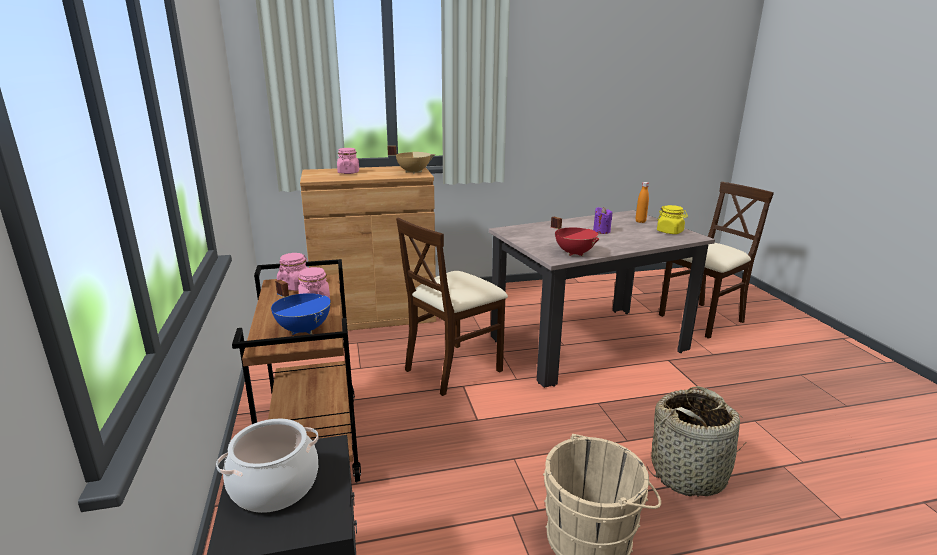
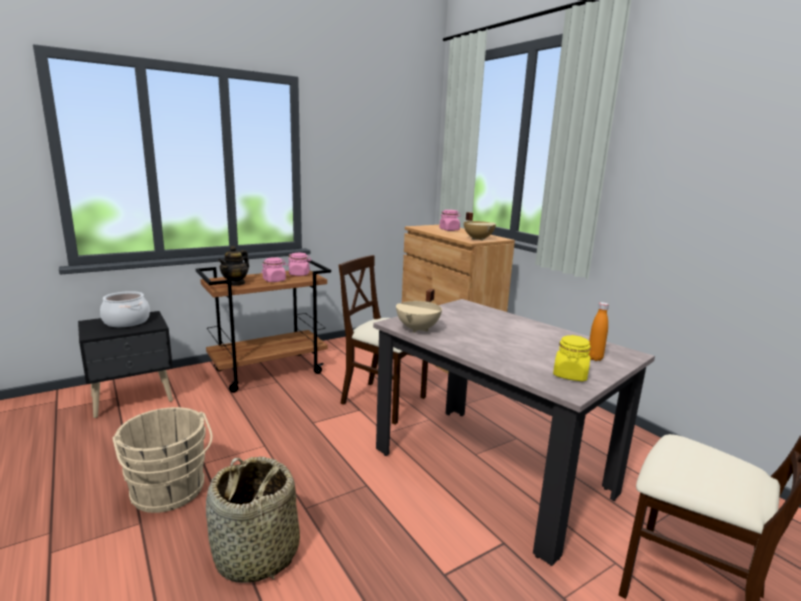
camera: 70 degrees right, 5 degrees down
(304, 329) = (235, 283): blue cooking pot -> teapot
(575, 253) = (418, 329): red cooking pot -> beige cooking pot
(601, 231) = (515, 338): purple candle -> none

